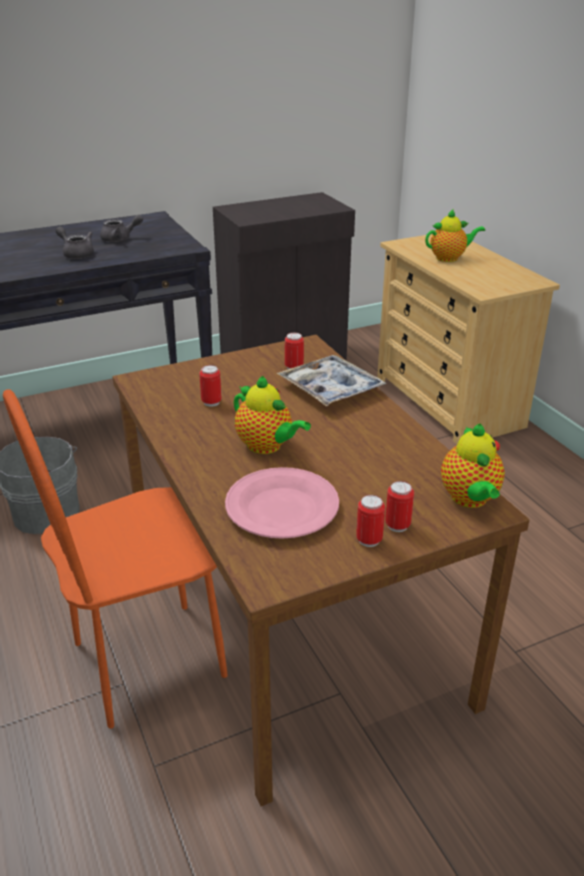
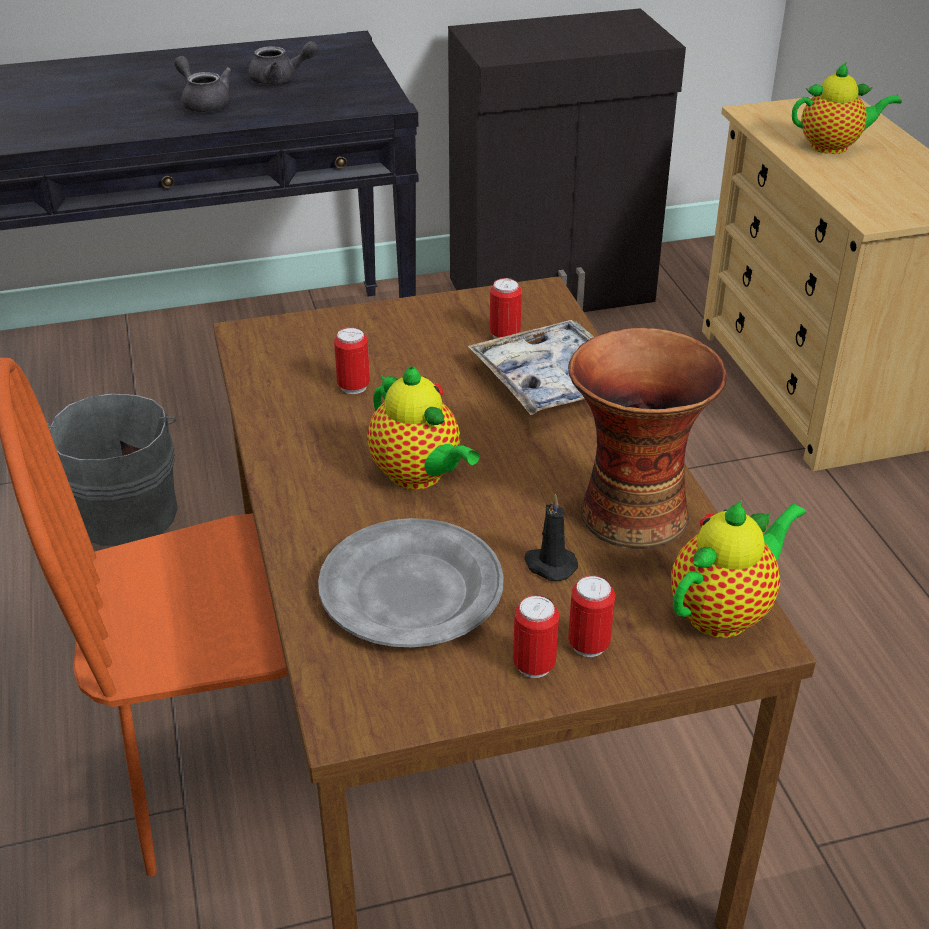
camera: 10 degrees right, 5 degrees up
(281, 508) = (410, 590): pink plate -> grey plate
(360, 486) = (549, 565): none -> black candle
(398, 453) = (630, 512): none -> vase
(470, 499) = (724, 612): teapot -> teapot turned 135 degrees counterclockwise

